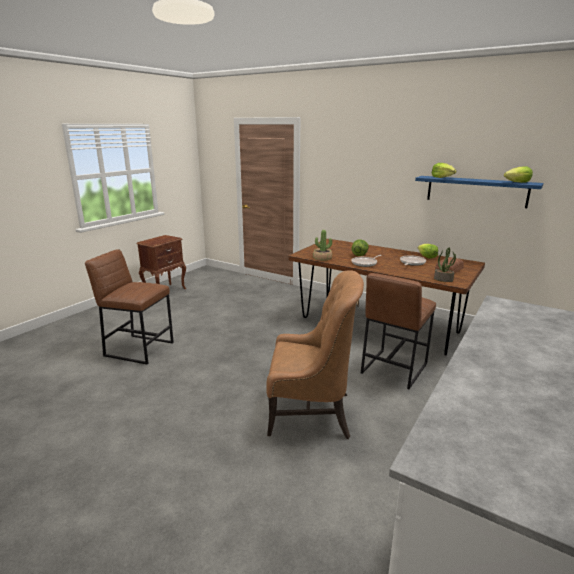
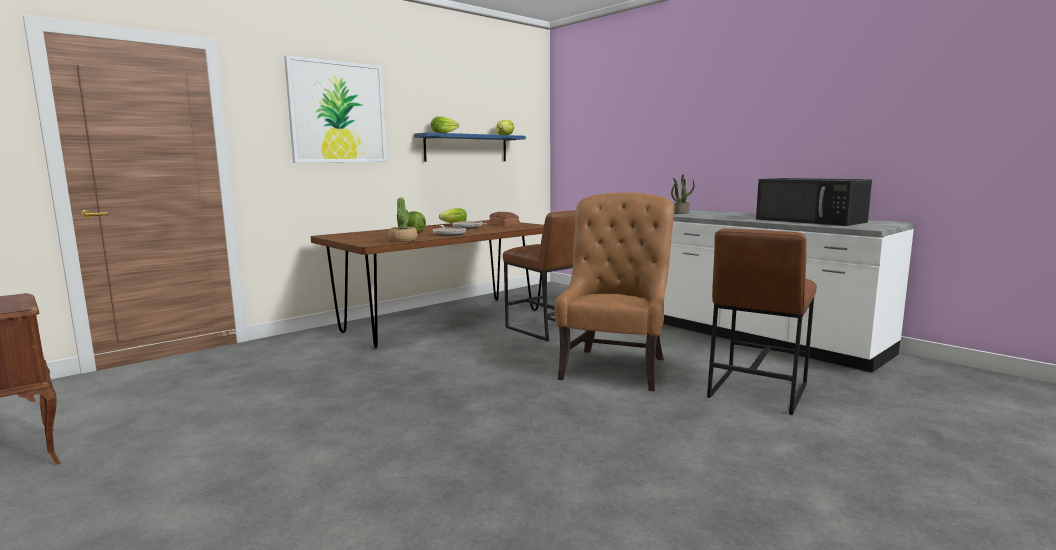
camera: 75 degrees left, 10 degrees down
(138, 349) = (328, 483): brown chair -> brown chair (757, 391)
(362, 159) = (337, 112): none -> picture
(443, 279) = (528, 226): potted plant -> potted plant (681, 213)
(500, 419) = (811, 221): none -> black microwave

